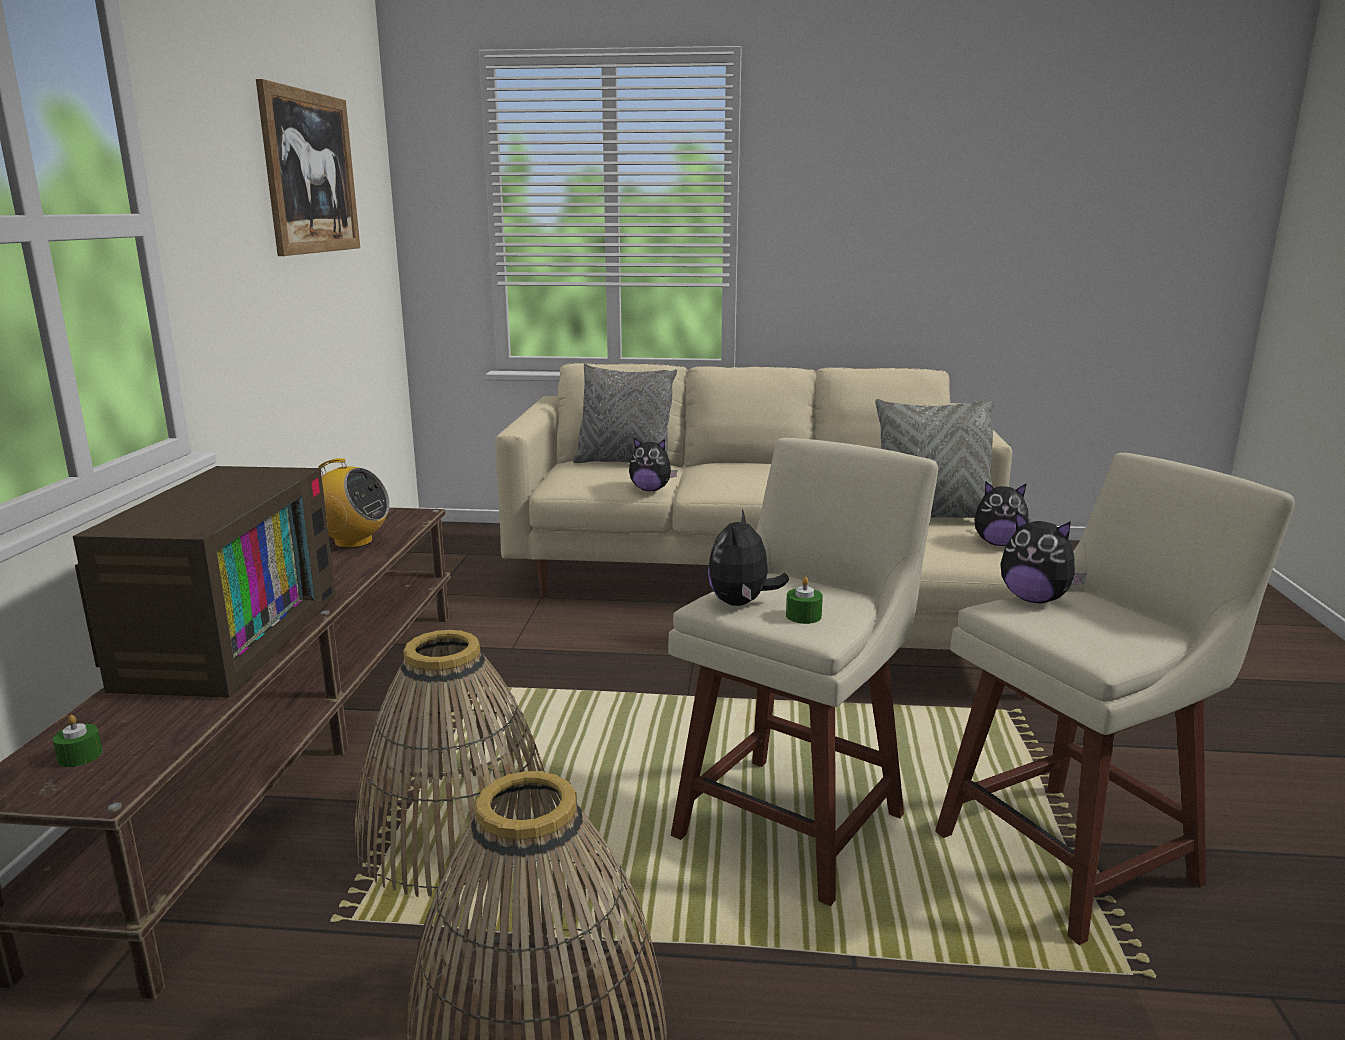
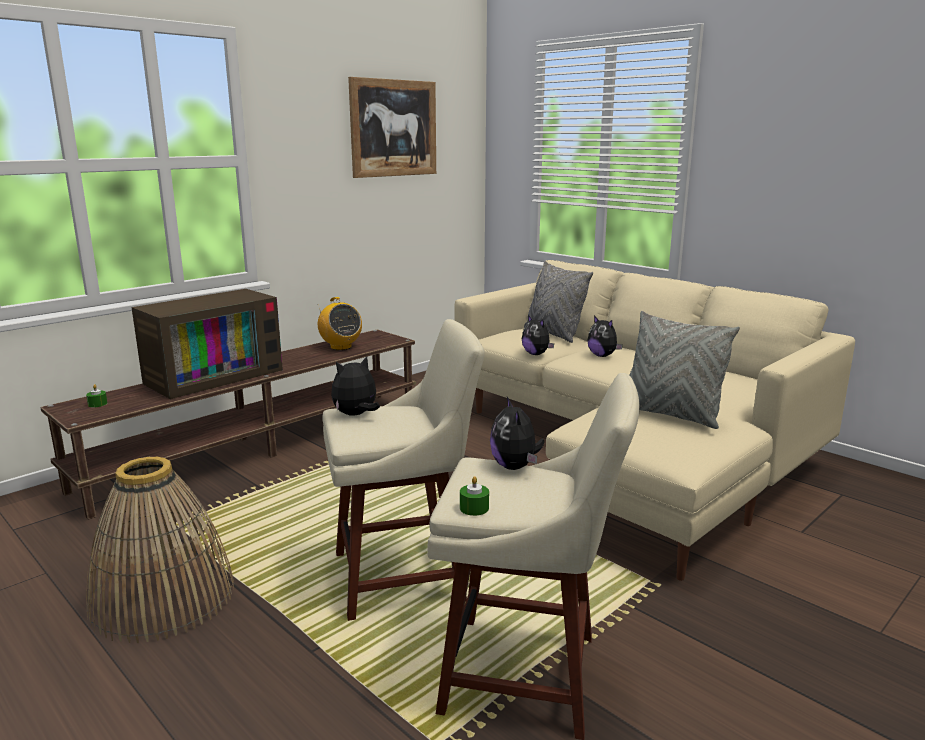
camera: 40 degrees right, 0 degrees up
(456, 832) = (259, 508): basket -> none
(803, 616) = (366, 430): green candle -> green candle (474, 508)
(998, 543) = (685, 445): plush toy -> plush toy (602, 356)

